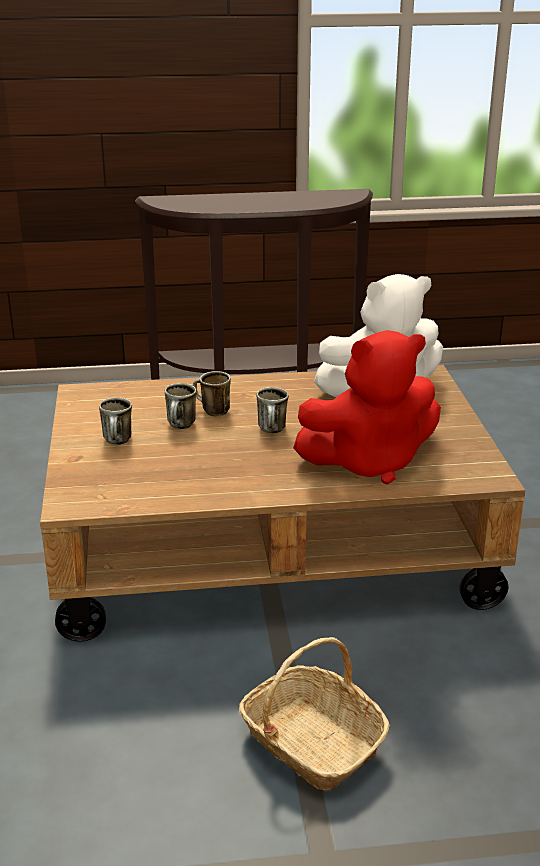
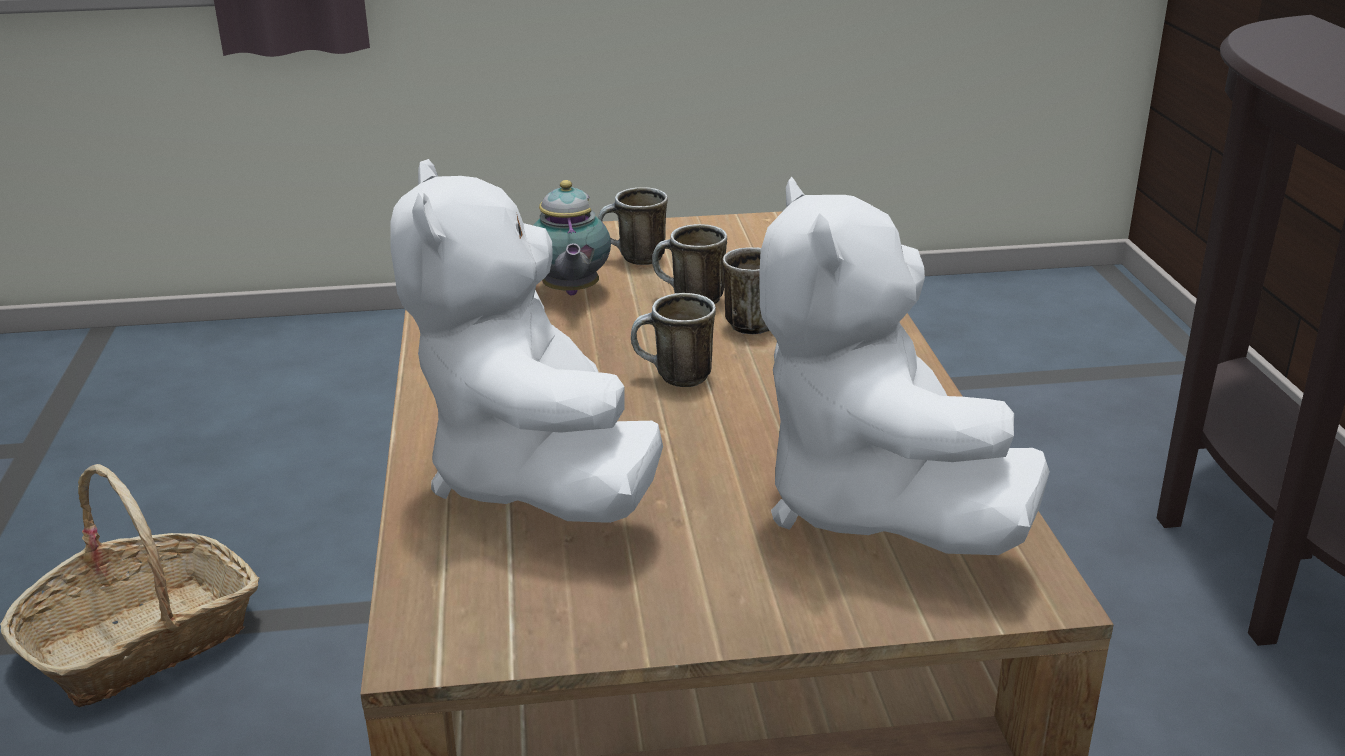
camera: 90 degrees right, 0 degrees up
(164, 460) = (570, 293): none -> teapot
(369, 462) = (535, 478): red plush toy -> white plush toy

